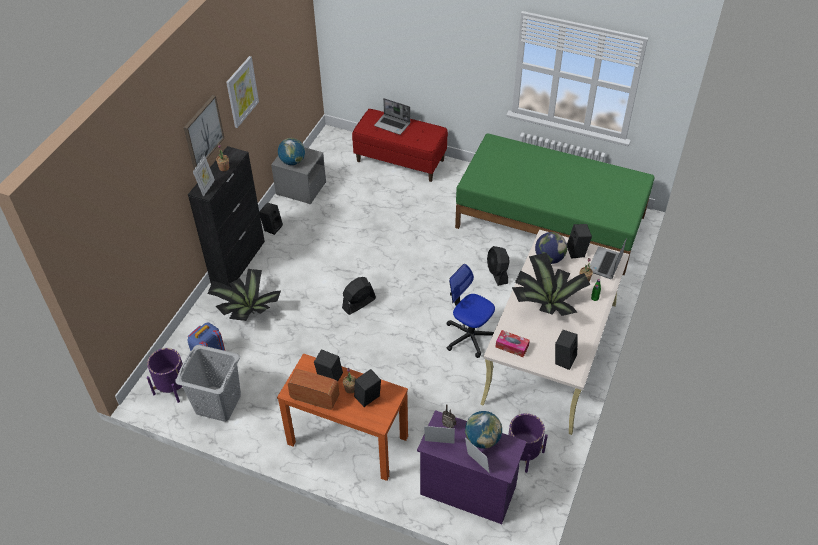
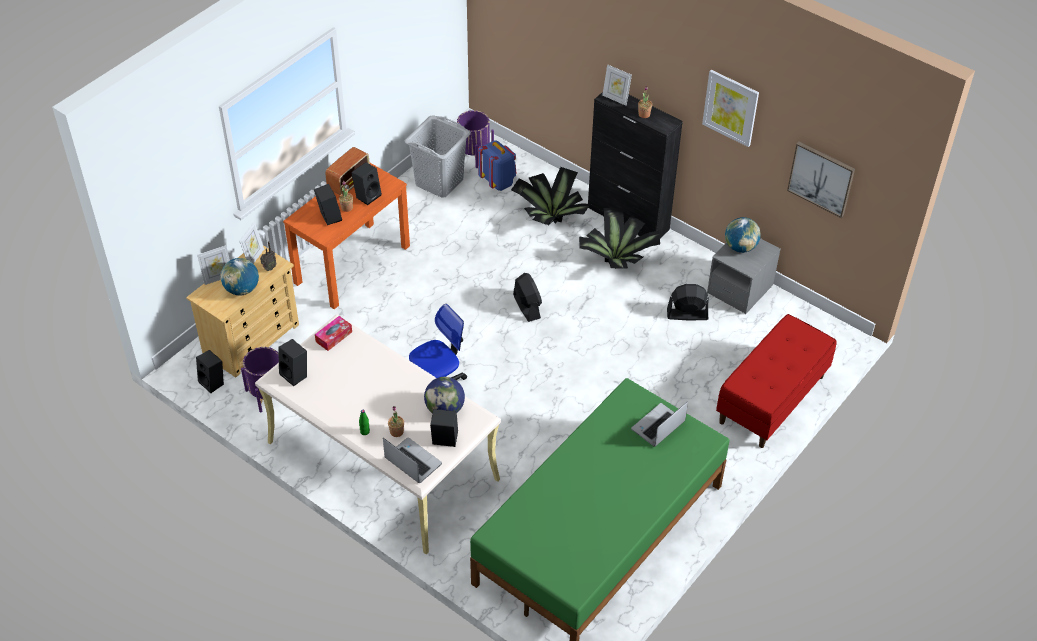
camera: 105 degrees right, 0 degrees up
(203, 132) = (657, 67): picture -> picture (821, 178)
(272, 227) = (676, 253): black speaker -> black speaker (213, 382)
(392, 125) = (791, 357): laptop -> laptop (658, 426)
(467, 489) = (252, 339): purple dresser -> beige dresser
(497, 273) = (526, 446): black fan -> black fan (687, 314)
(546, 304) = (377, 384): potted plant -> potted plant (617, 259)

